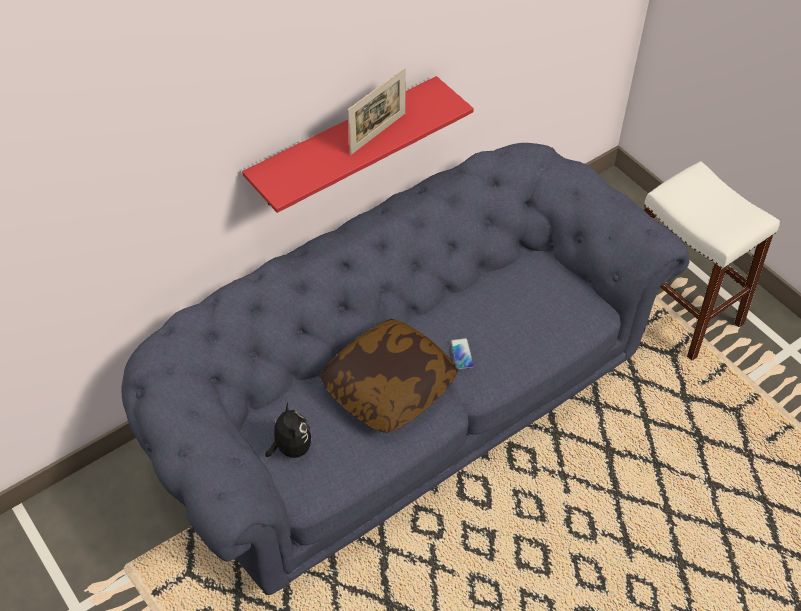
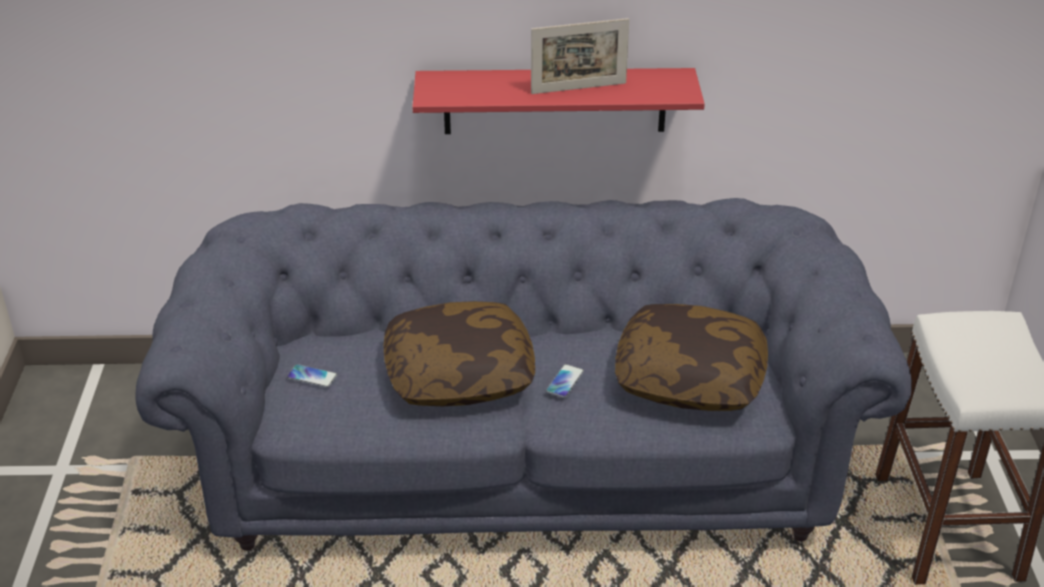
camera: 35 degrees right, 15 degrees down
(291, 447) = (312, 377): plush toy -> phone
(534, 307) = (689, 378): none -> pillow

